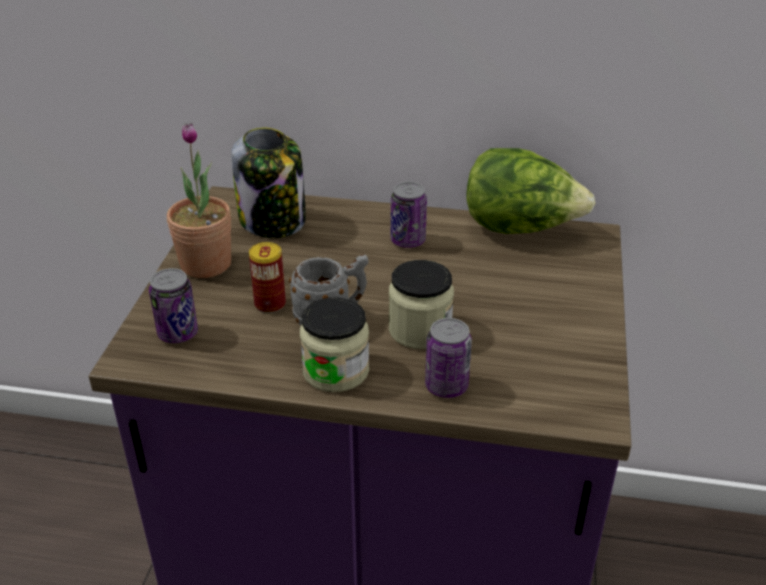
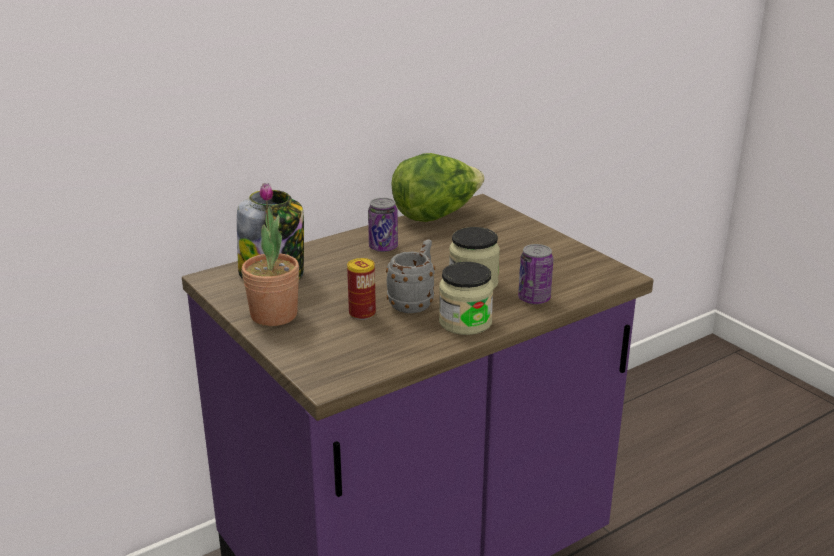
camera: 45 degrees left, 10 degrees down
(178, 333) = (332, 355): can -> none

